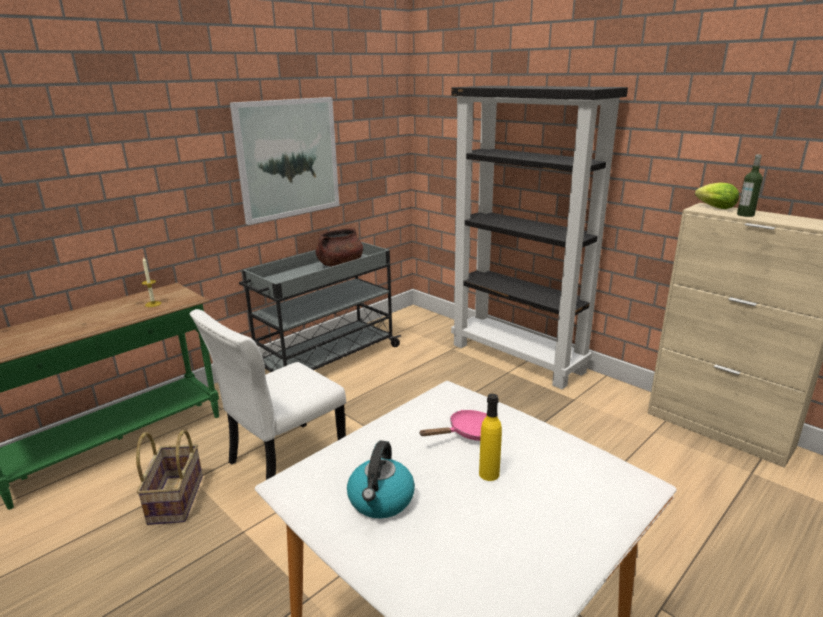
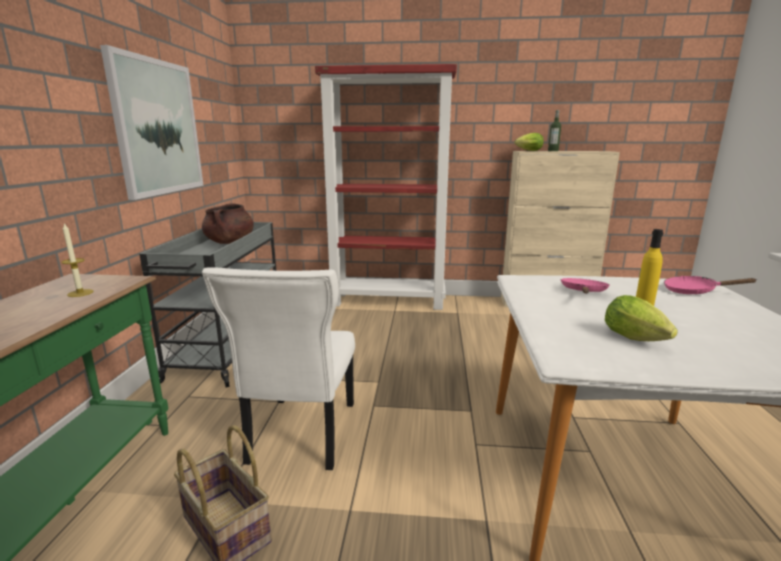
camera: 40 degrees left, 5 degrees down
(381, 500) = (637, 340): kettle -> lettuce
(518, 358) = (389, 301): black bookcase -> red bookcase
(595, 487) = (694, 291): none -> pink frying pan

